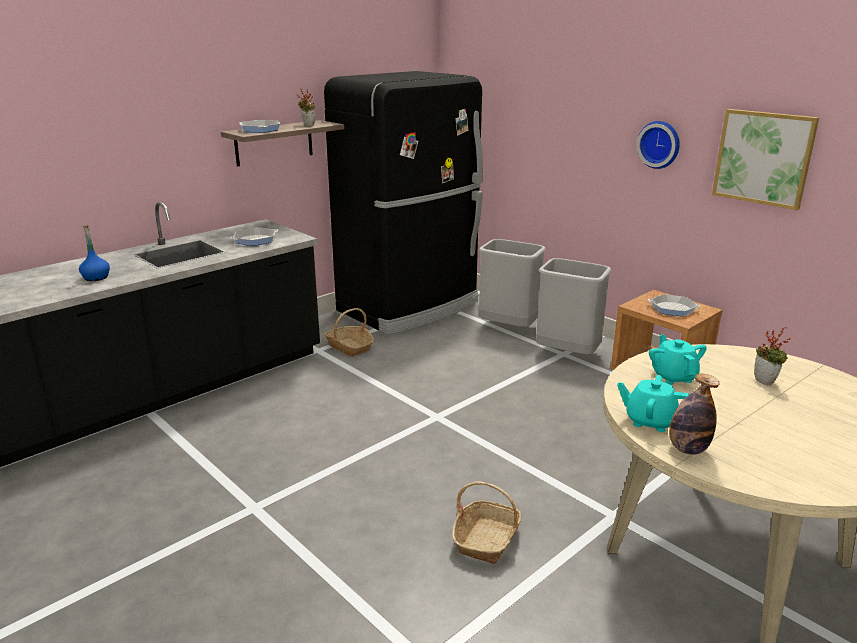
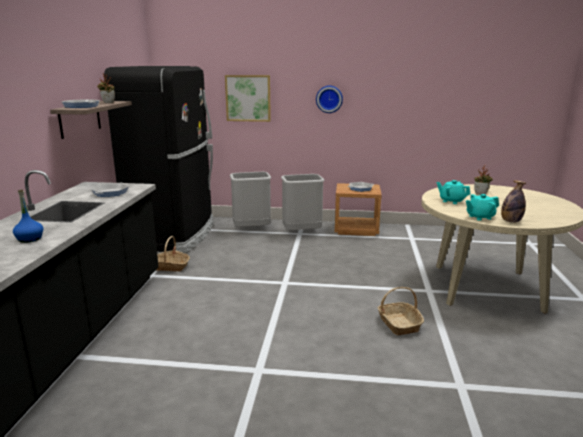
camera: 40 degrees left, 5 degrees down
(763, 158) = (389, 99): picture -> picture (248, 98)

